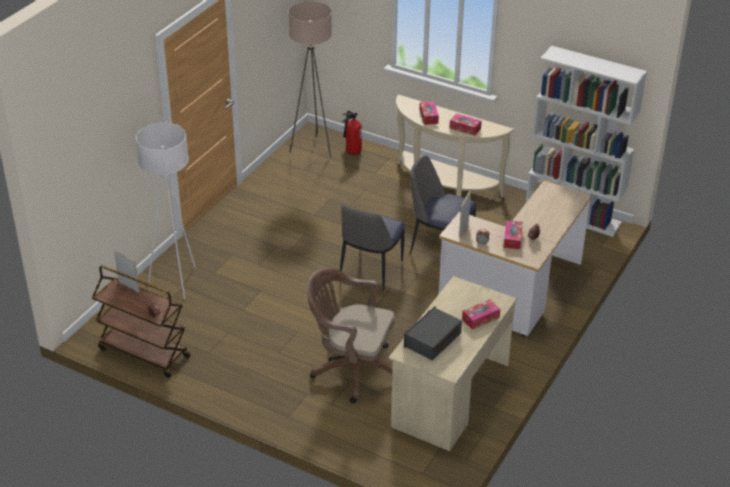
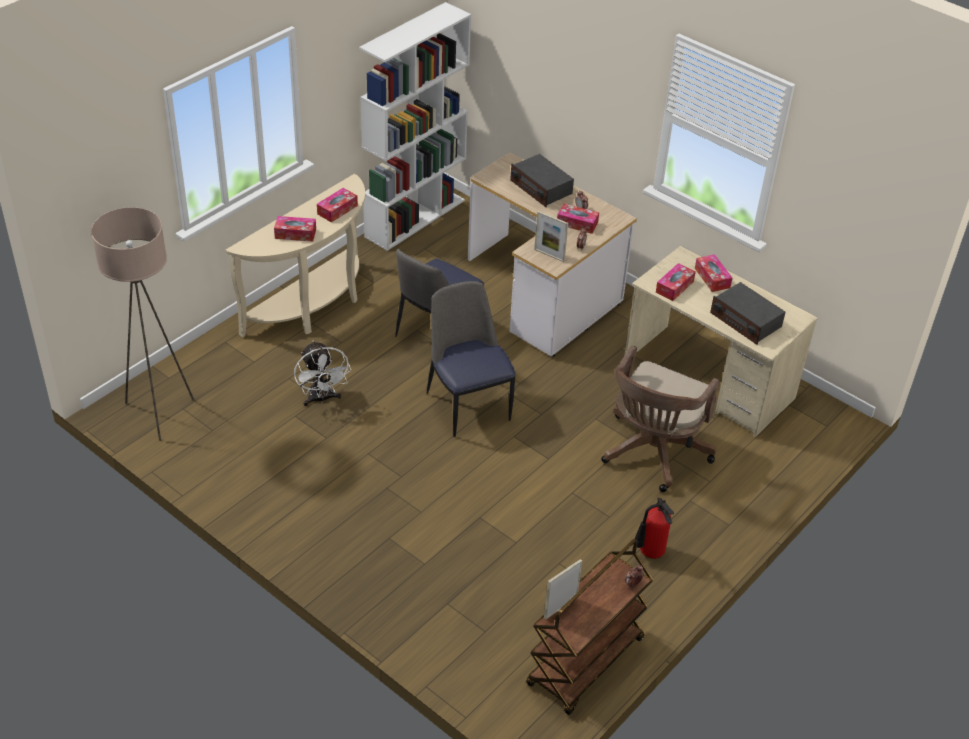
camera: 80 degrees left, 5 degrees up
(176, 282) = (434, 610): white floor lamp -> none
(350, 206) = (321, 399): none -> white fan
(351, 151) = (190, 375): fire extinguisher -> fire extinguisher (649, 554)
(370, 270) = (467, 404): chair -> chair turned 150 degrees counterclockwise
(458, 298) = (674, 287): none -> tissue box
(550, 216) = (541, 187): none -> radio

